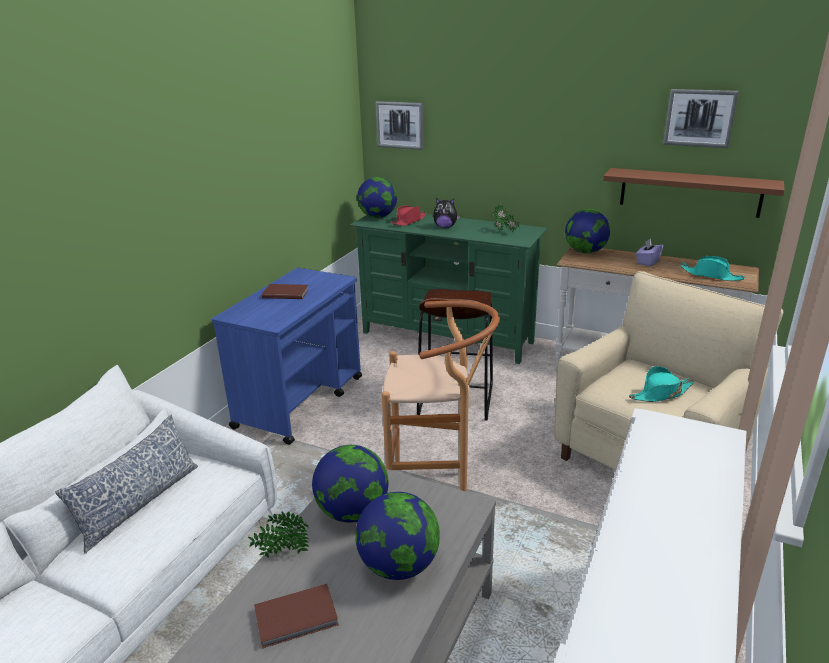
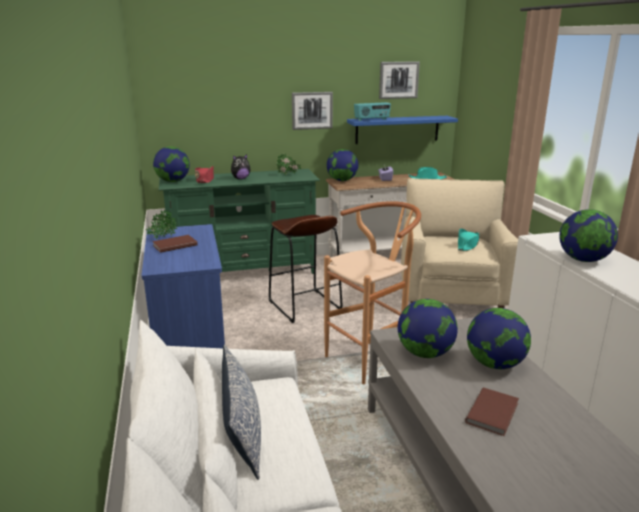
camera: 40 degrees left, 5 degrees down
(282, 553) = (426, 390): potted plant -> potted plant (162, 238)
(400, 125) = (175, 101): picture -> picture (312, 110)
(637, 174) = (372, 120): none -> radio
(647, 483) = (583, 260): none -> globe
(690, 192) = (397, 129): brown shelf -> blue shelf

